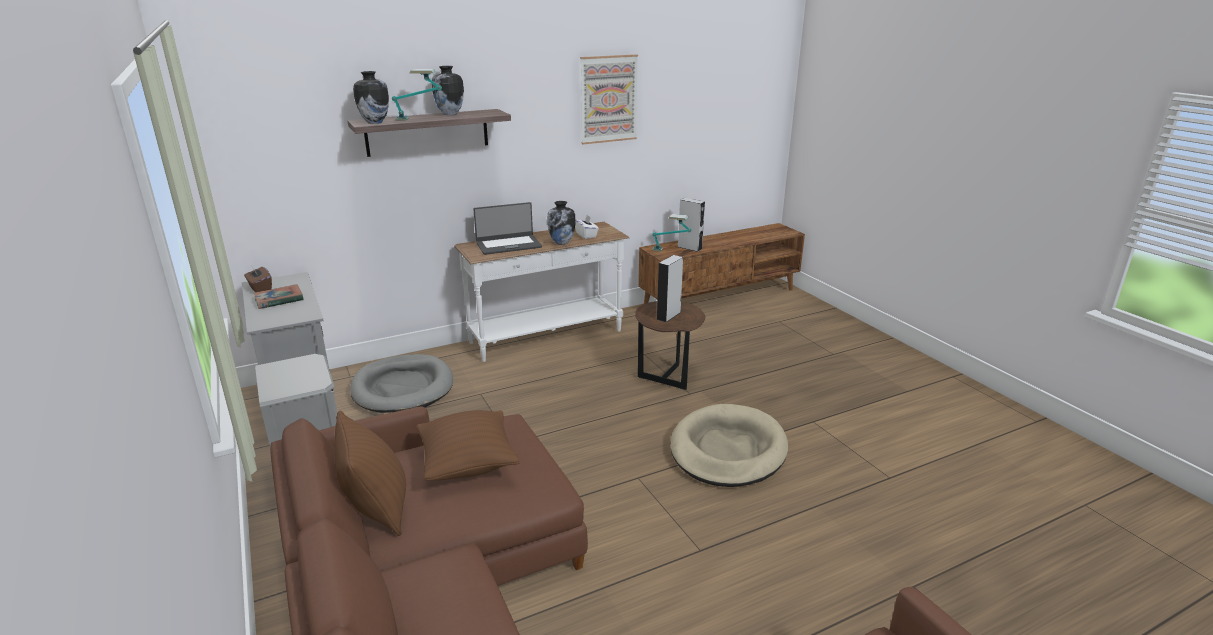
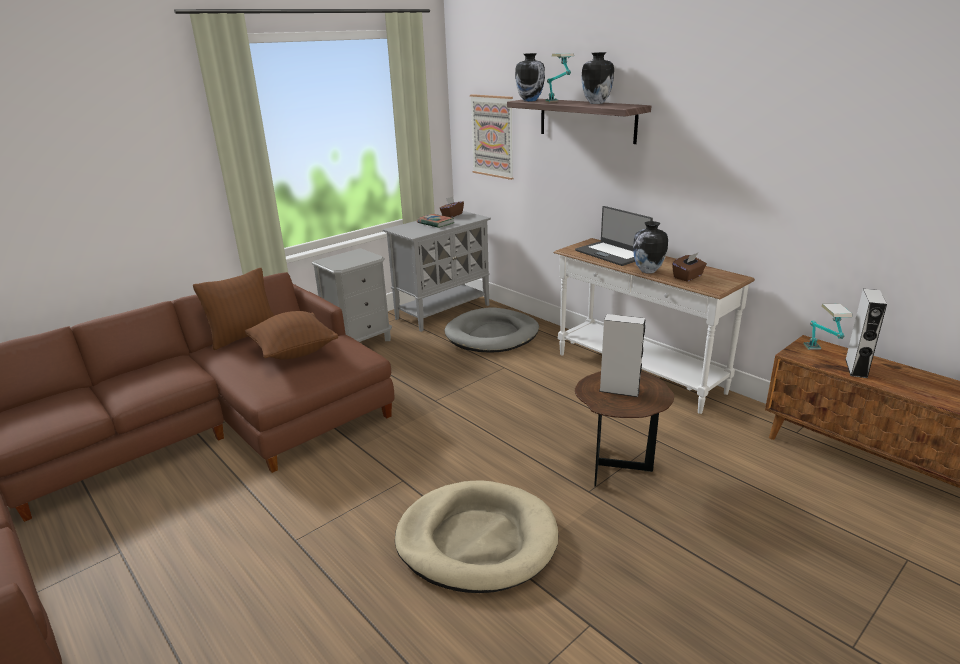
camera: 75 degrees right, 0 degrees up
(586, 235) = (688, 277): white tissue box -> brown tissue box
(608, 99) = (792, 112): picture -> picture (492, 136)

